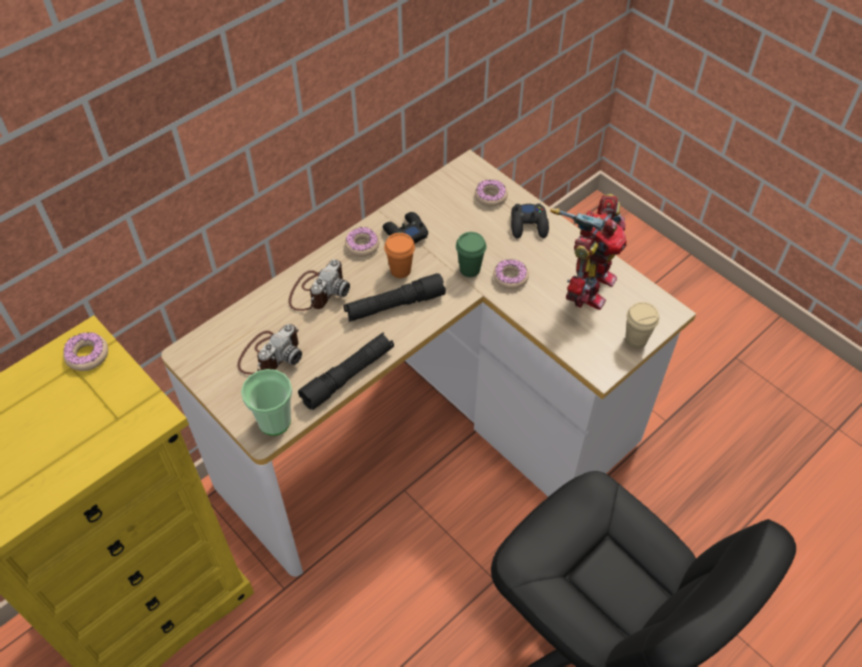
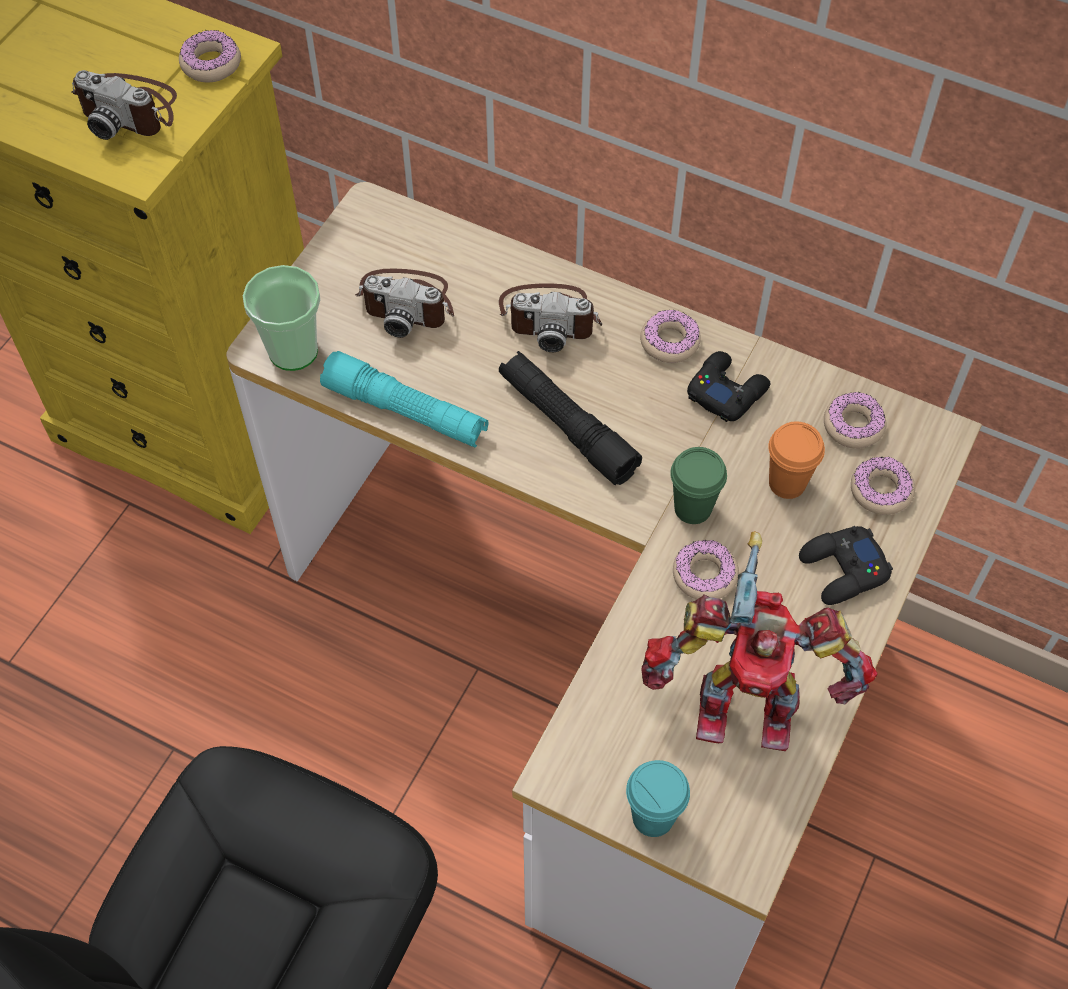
camera: 70 degrees right, 5 degrees up
(98, 409) = (129, 109): none -> camera
(348, 376) = (405, 411): black flashlight -> turquoise flashlight
(400, 270) = (643, 410): orange cup -> orange cup (787, 483)
(449, 193) = (853, 426): none -> donut
(636, 340) = (653, 817): beige cup -> turquoise cup

